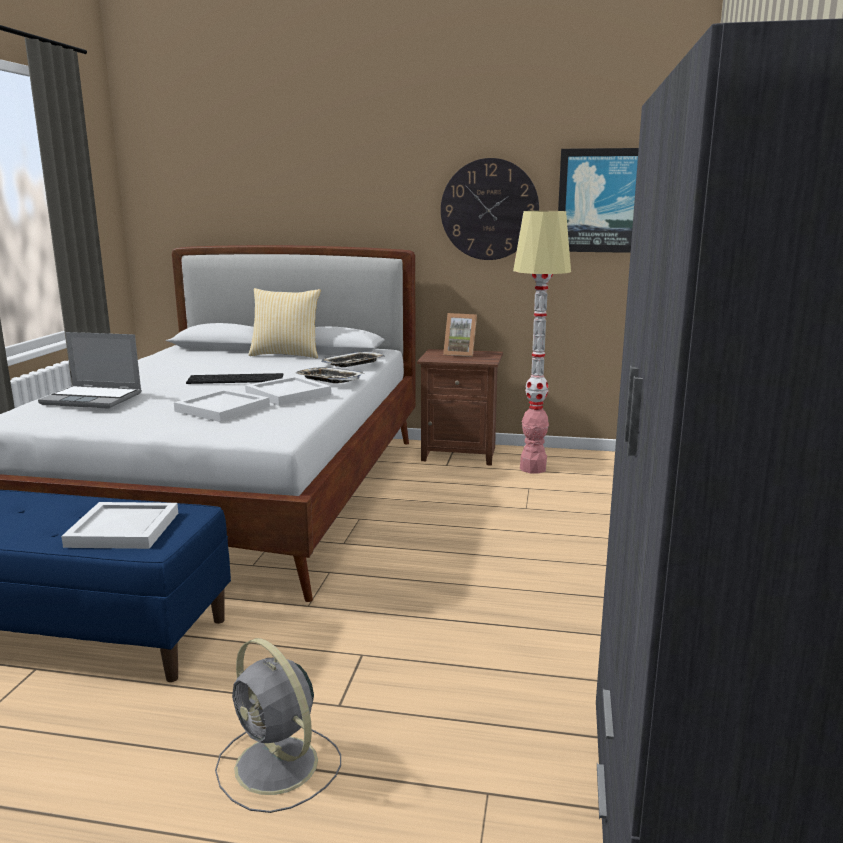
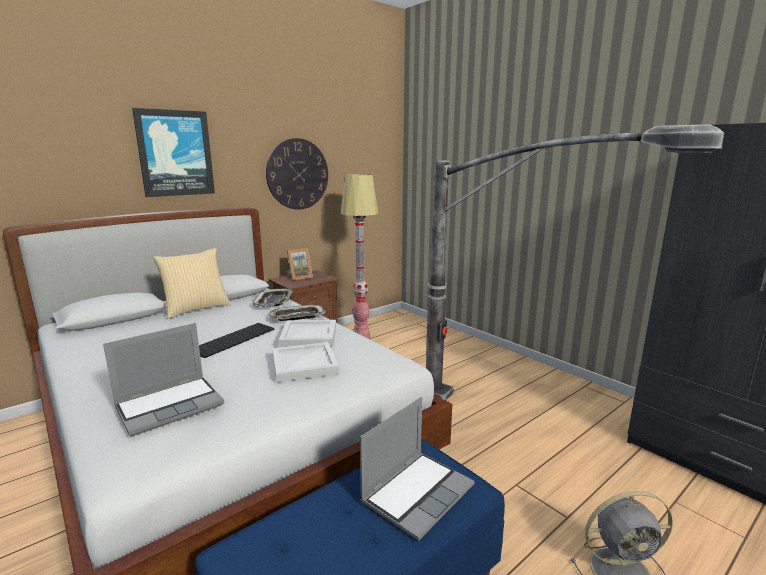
camera: 50 degrees left, 0 degrees up
(125, 529) = (417, 493): white tray -> laptop
(507, 620) = (518, 422): none -> floor lamp
(600, 201) = (358, 166): picture -> picture (175, 153)

